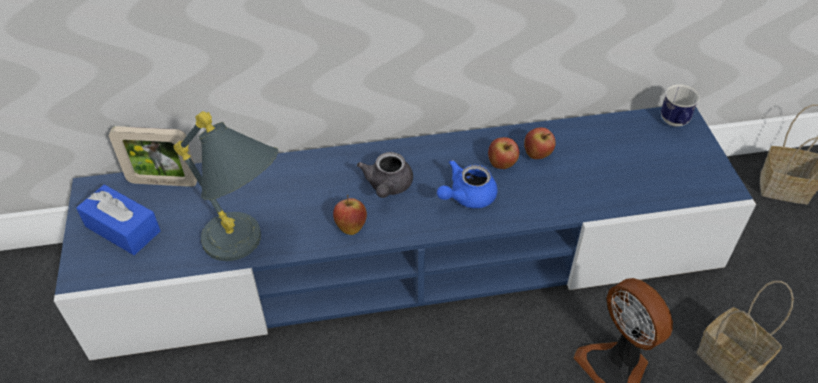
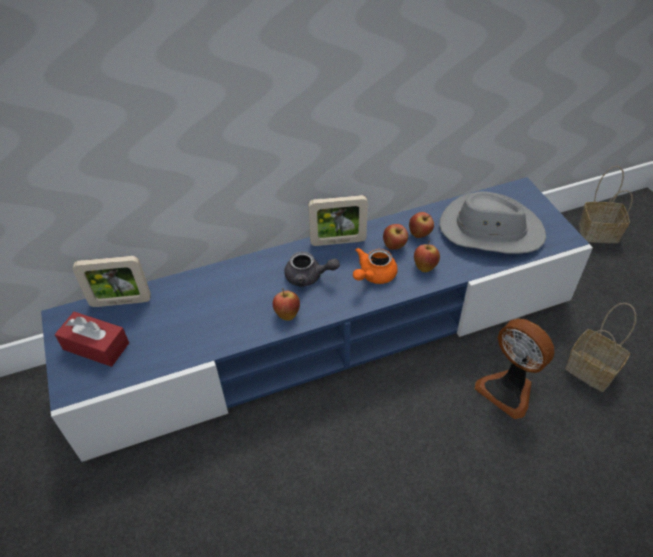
camera: 10 degrees left, 0 degrees up
(123, 229) = (96, 346): blue tissue box -> red tissue box
(247, 249) = (206, 345): grey table lamp -> none
(388, 186) = (308, 277): grey teapot -> grey teapot turned 75 degrees counterclockwise
(434, 149) = (338, 241): none -> picture frame
(467, 196) = (373, 275): blue teapot -> orange teapot
(533, 195) = (425, 266): none -> apple
(628, 162) = (490, 230): none -> grey hat
(675, 123) = (517, 194): mug -> none

